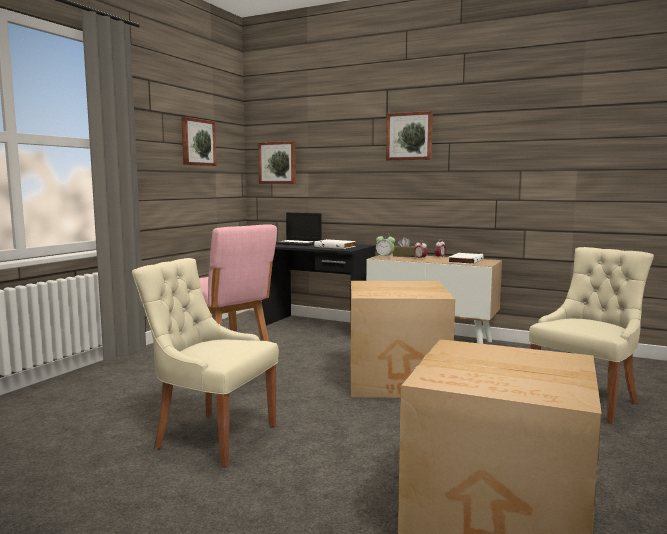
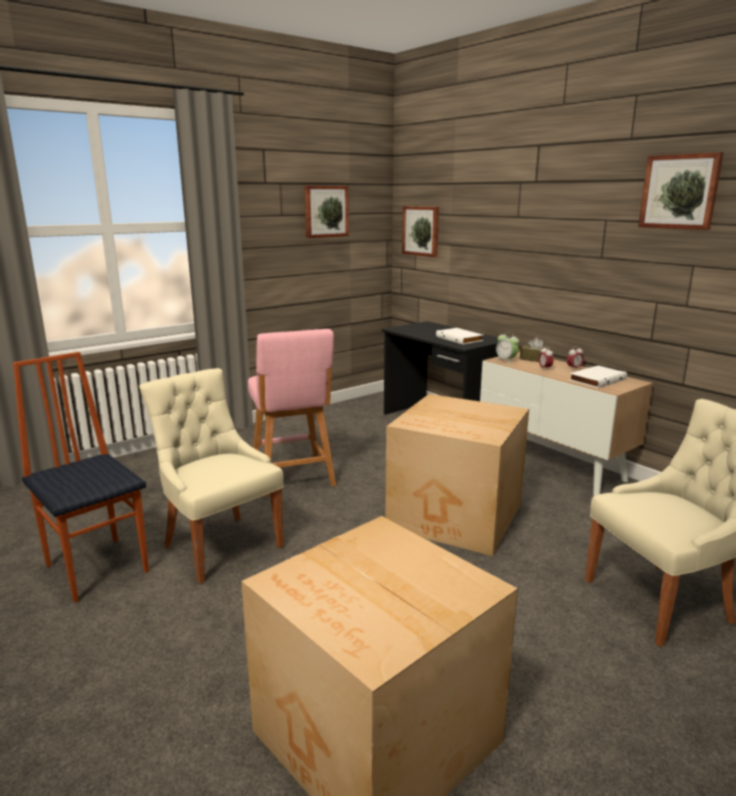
camera: 25 degrees right, 10 degrees up
(95, 479) = (98, 567): none -> chair
(297, 243) = (427, 328): laptop -> none
(409, 136) = (559, 208): picture -> picture (680, 192)

